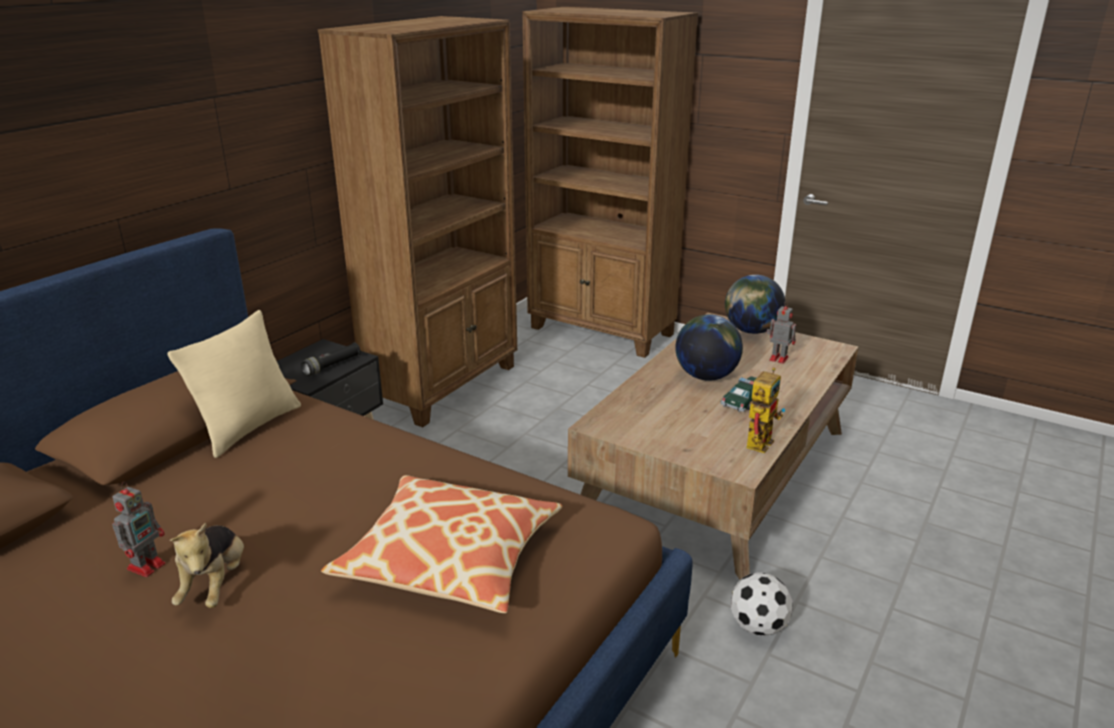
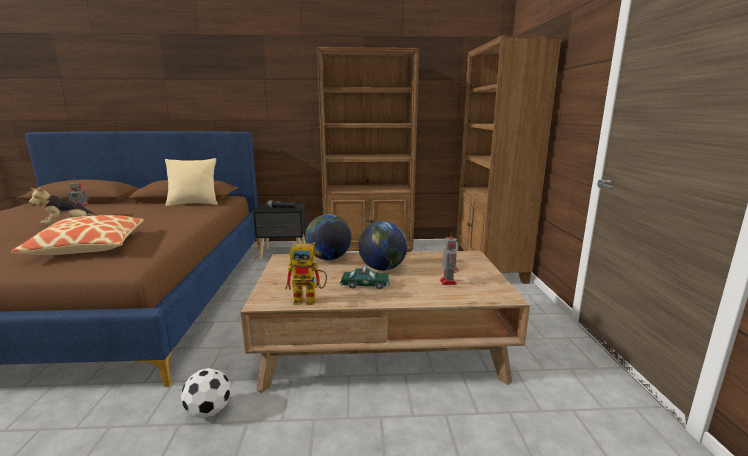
camera: 55 degrees right, 10 degrees down
(751, 331) = (477, 266): globe -> globe (328, 258)

